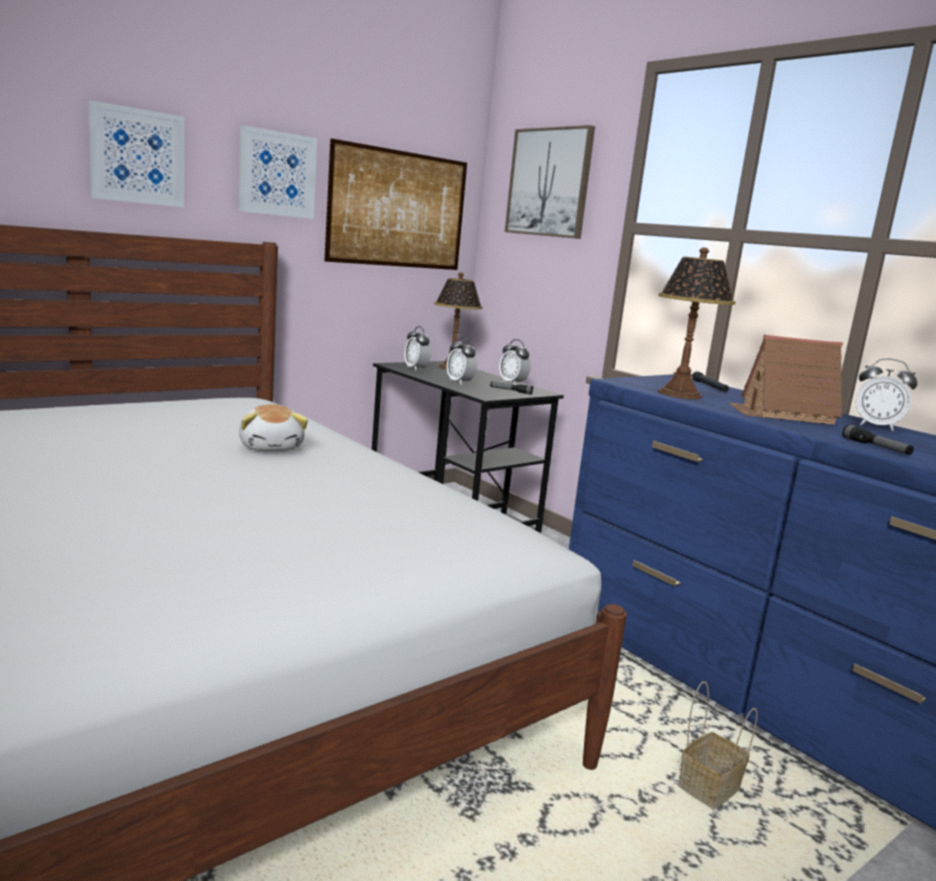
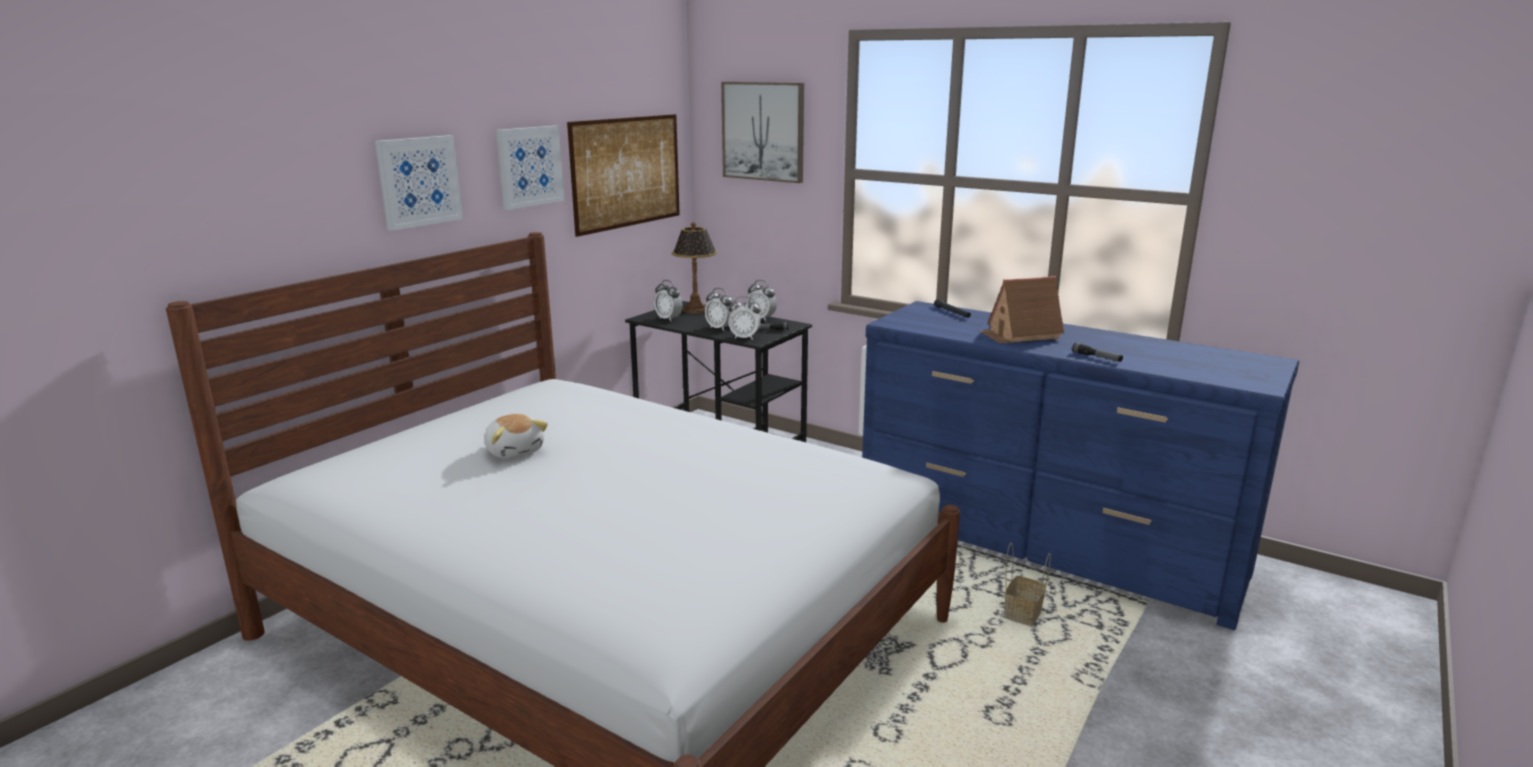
camera: 15 degrees left, 5 degrees up
(272, 447) = (638, 434): plush toy -> plush toy (515, 451)
(679, 394) = (940, 328): table lamp -> none
(876, 426) = (1085, 333): alarm clock -> alarm clock (744, 338)

